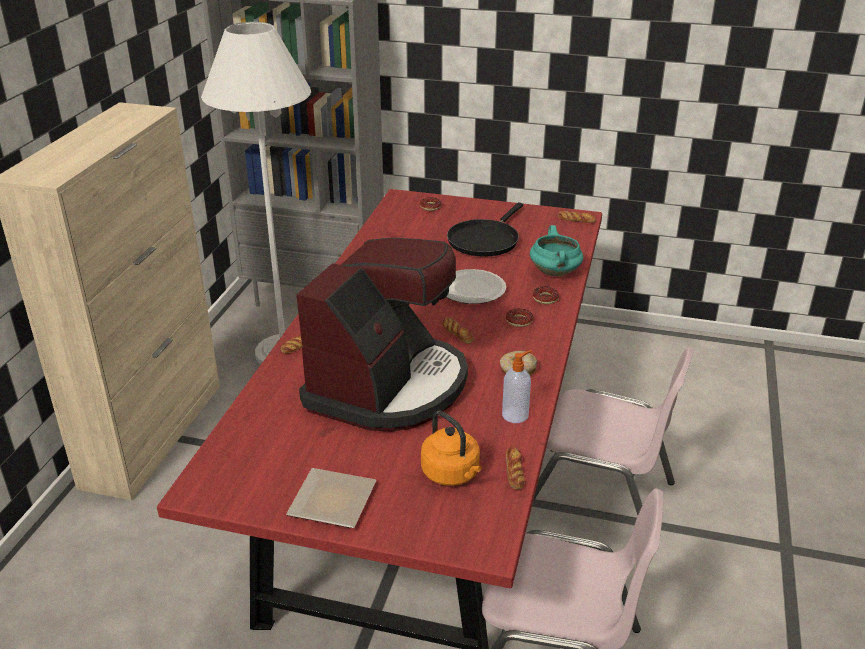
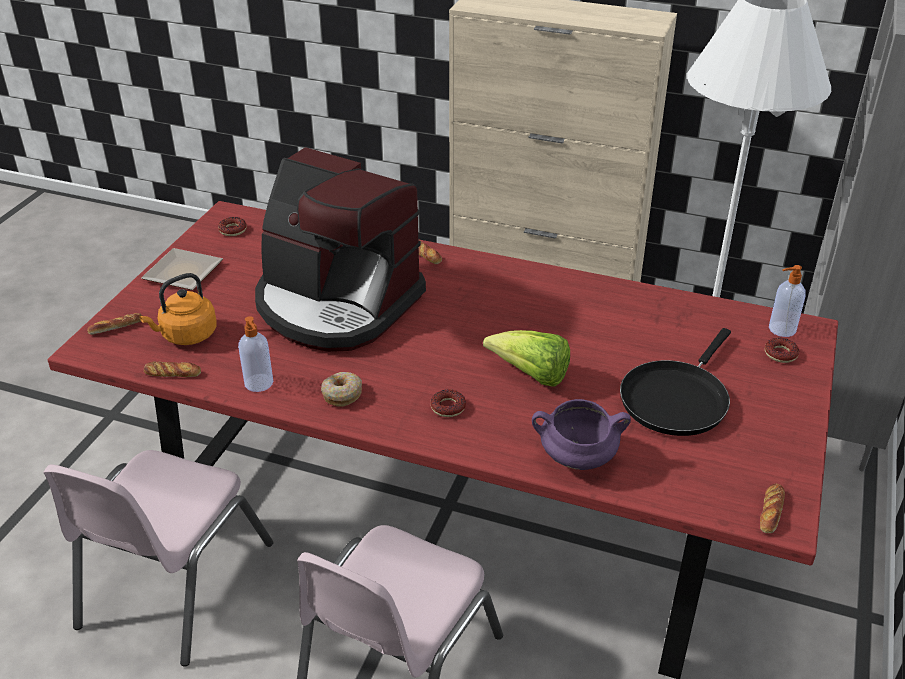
camera: 95 degrees right, 5 degrees up
(403, 205) = (781, 329): none -> soap dispenser
(457, 333) = (427, 355): bread -> bread (116, 327)
(473, 289) = (531, 375): plate -> lettuce
(485, 240) = (676, 398): black frying pan -> black frying pan turned 90 degrees counterclockwise
(545, 298) = (502, 438): donut -> donut (233, 230)
(555, 273) = (576, 458): turquoise cooking pot -> purple cooking pot

